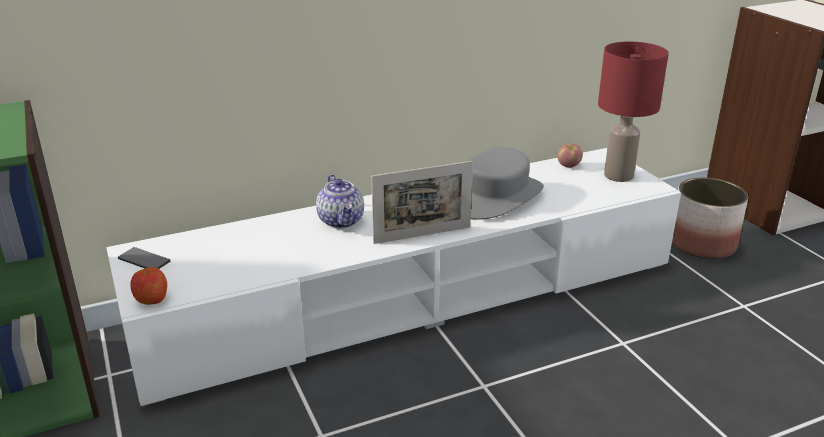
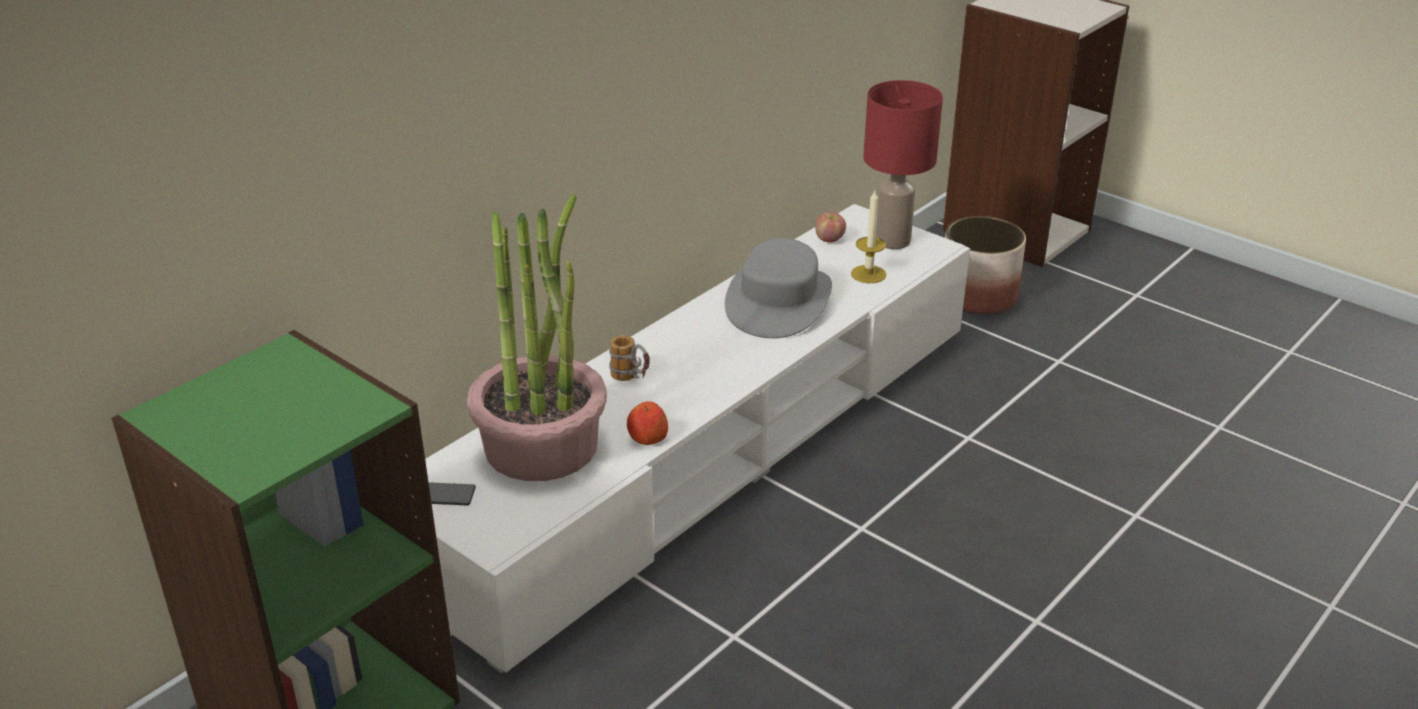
camera: 25 degrees left, 5 degrees up
(151, 299) = (501, 538): apple -> apple (647, 438)
(240, 246) = (542, 445): none -> potted plant
(341, 221) = (632, 379): teapot -> mug
(422, 235) = (740, 373): picture frame -> none
(580, 193) = (868, 274): none -> candle

